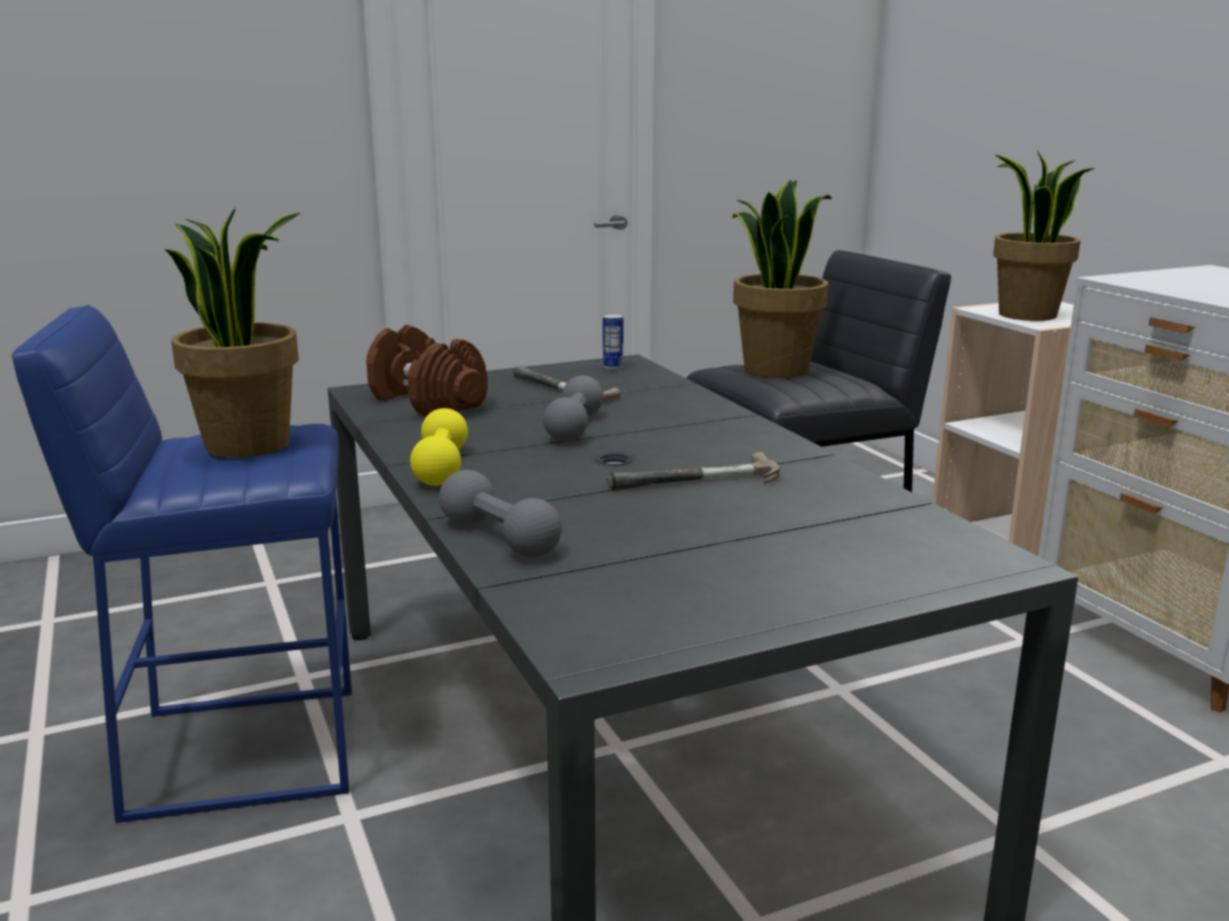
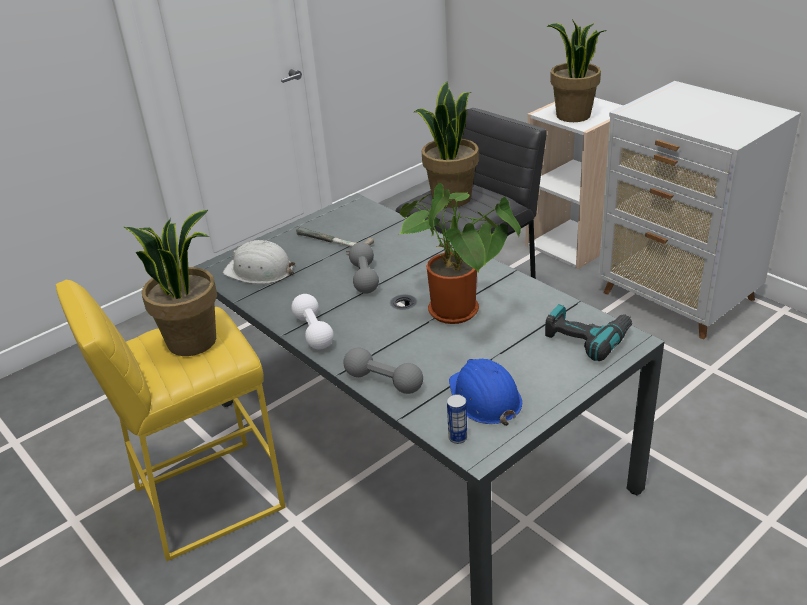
camera: 15 degrees left, 15 degrees up
(240, 751) = (206, 499): blue stool -> yellow stool
(426, 401) = (259, 271): brown dumbbell -> white hard hat
(441, 468) = (313, 332): yellow dumbbell -> white dumbbell
(613, 368) = (350, 212): can -> can (457, 438)
(662, 588) = (484, 398): none -> blue hard hat
(698, 483) = (459, 313): hammer -> potted plant
(917, 546) = (587, 337): none -> power drill

